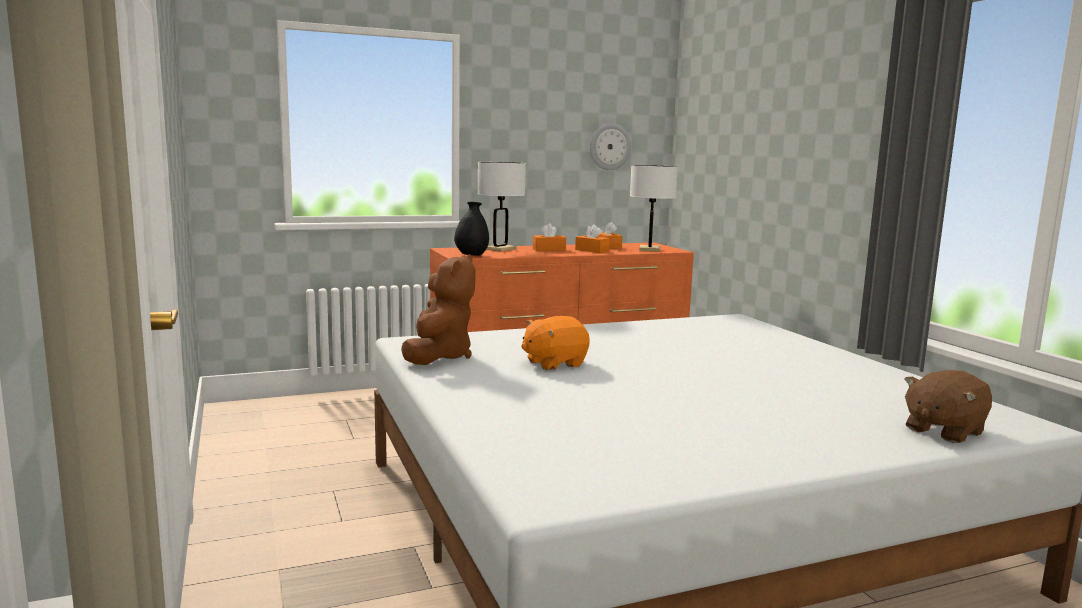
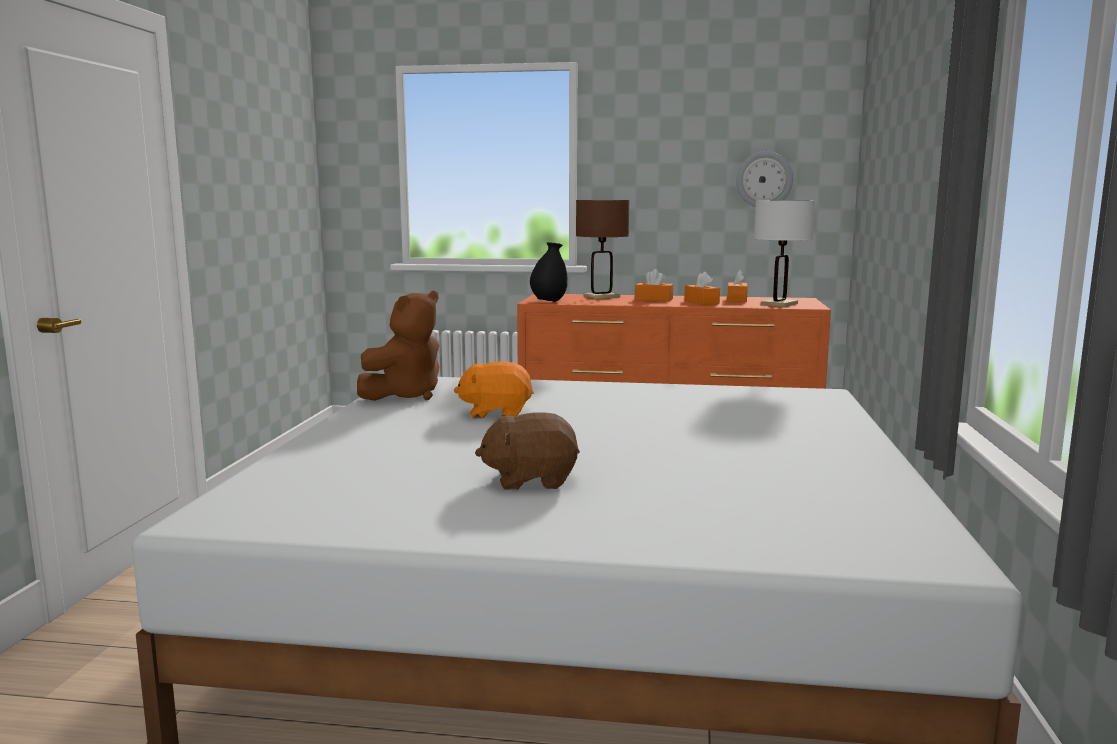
camera: 30 degrees right, 0 degrees up
(500, 249) = (601, 297): white table lamp -> brown table lamp
(943, 431) = (782, 543): brown plush toy -> brown plush toy (530, 480)

